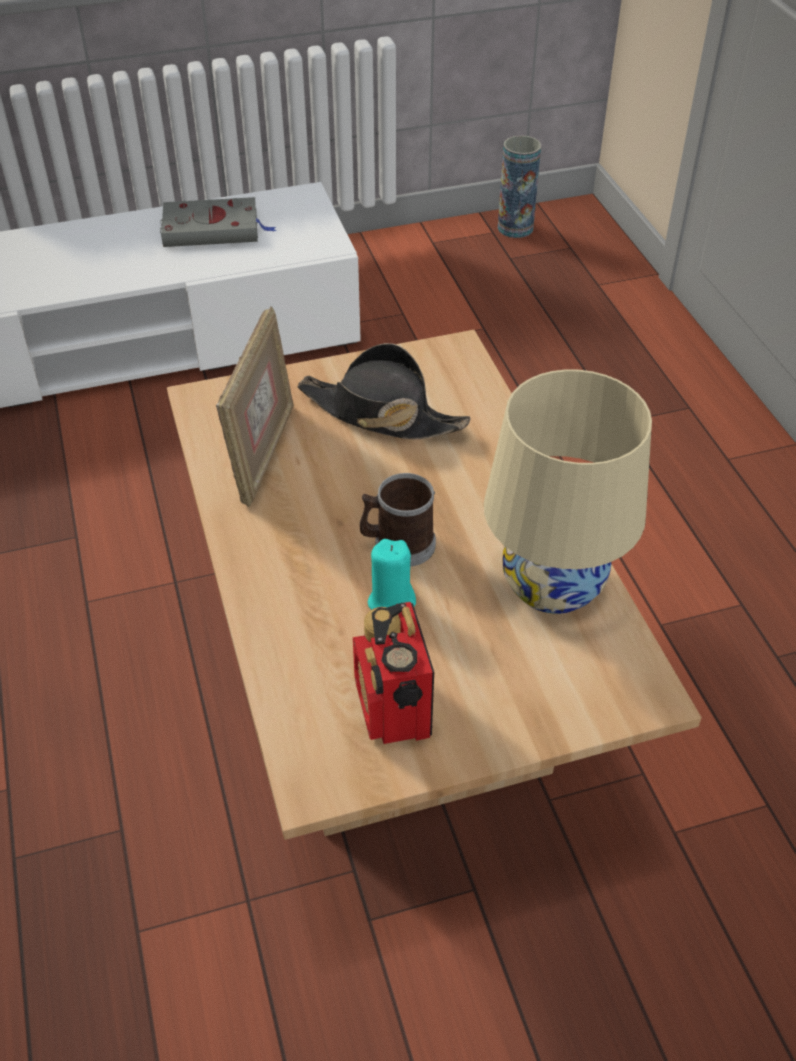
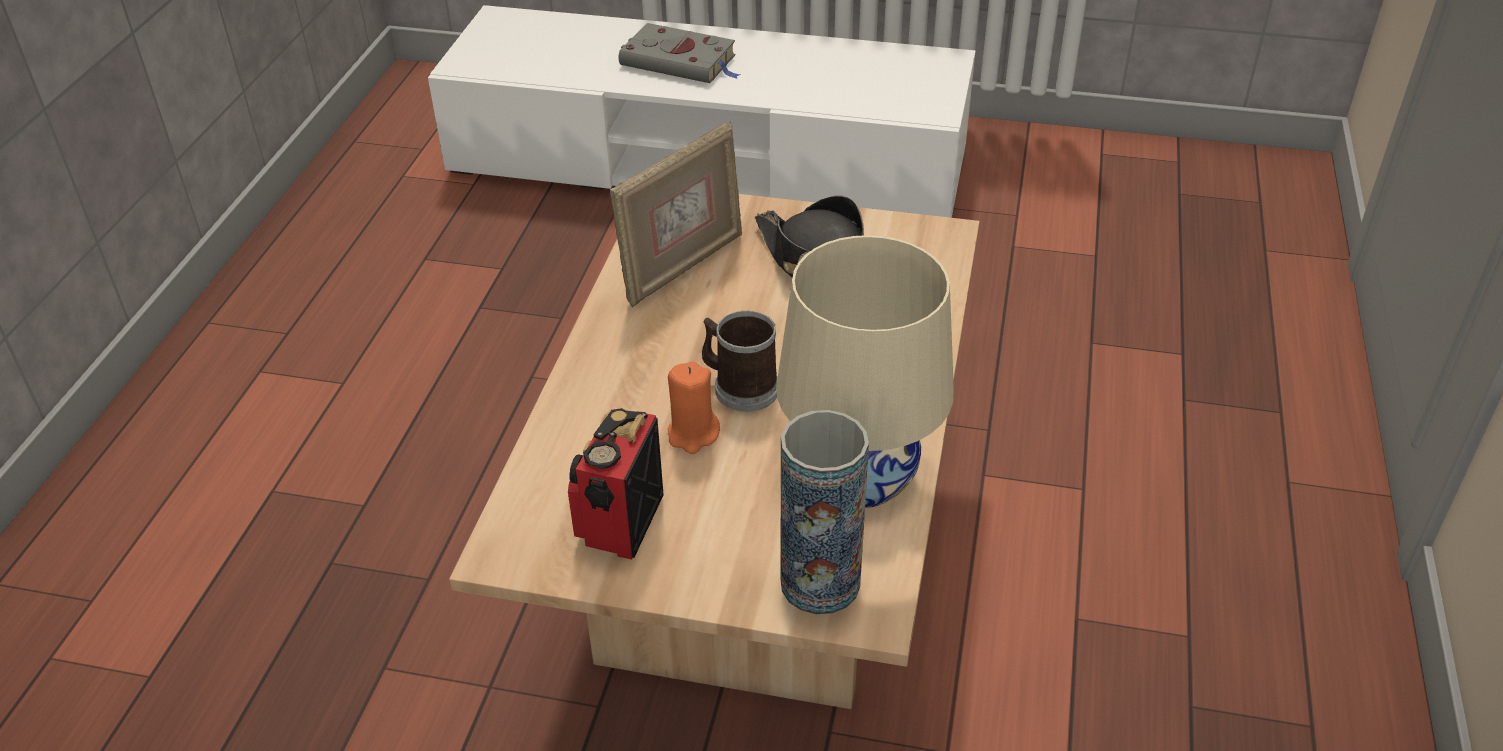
camera: 30 degrees right, 5 degrees down
(214, 229) = (834, 68): grey book -> grey book (681, 61)
(392, 603) = (693, 434): turquoise candle -> orange candle
(515, 228) = (1208, 164): vase -> vase (820, 583)

